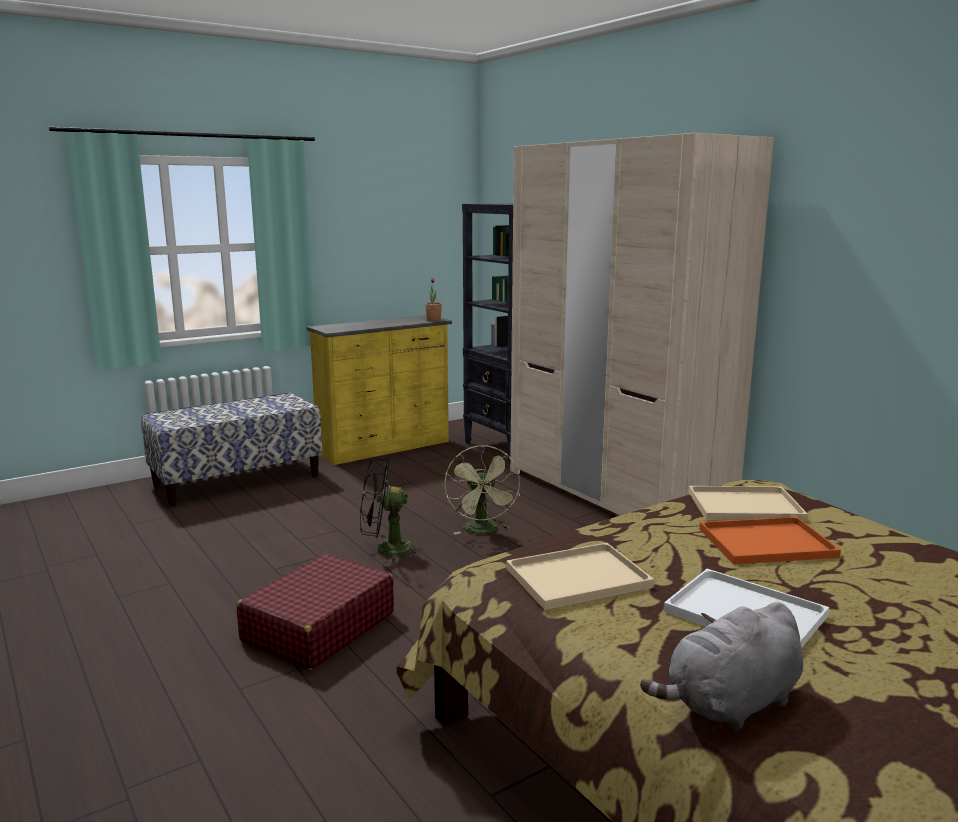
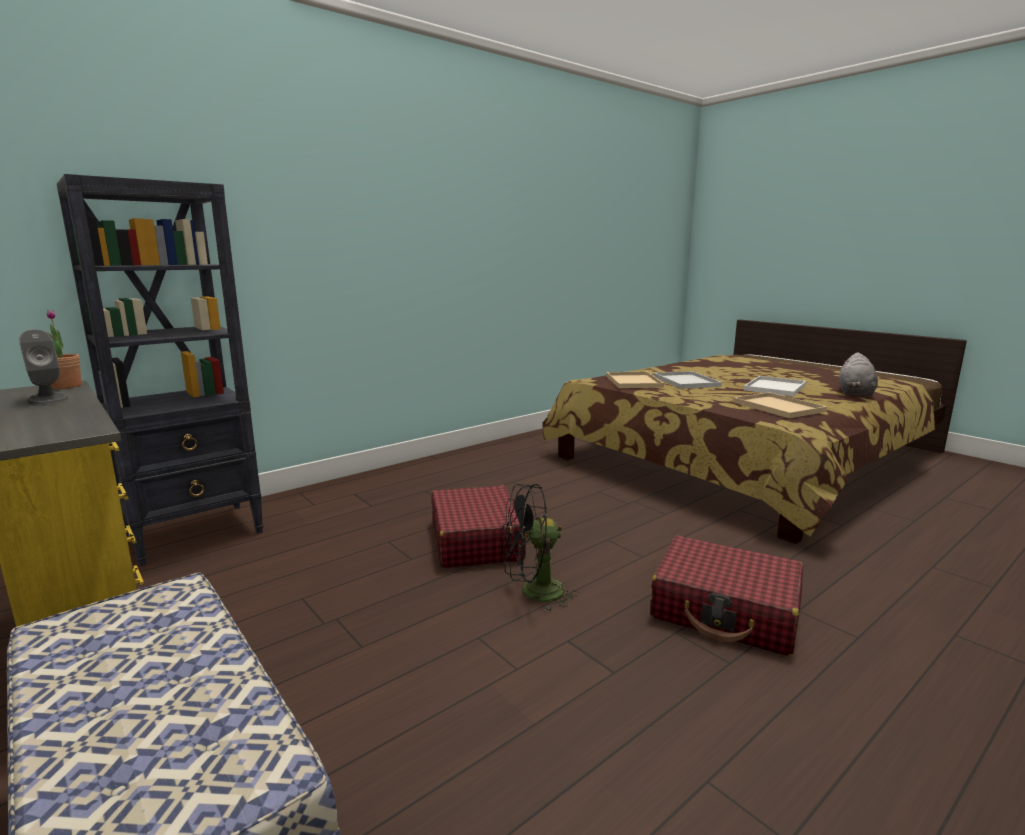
camera: 95 degrees left, 0 degrees up
(386, 549) = (533, 593): black fan -> black fan turned 90 degrees clockwise
(402, 321) = (48, 399): none -> grey speaker
(483, 531) = (476, 540): green fan -> red suitcase
(614, 494) = (386, 485): beige wardrobe -> none
(730, 705) = (855, 393): grey plush toy -> grey plush toy turned 60 degrees clockwise
(765, 543) = (687, 381): orange tray -> white tray

